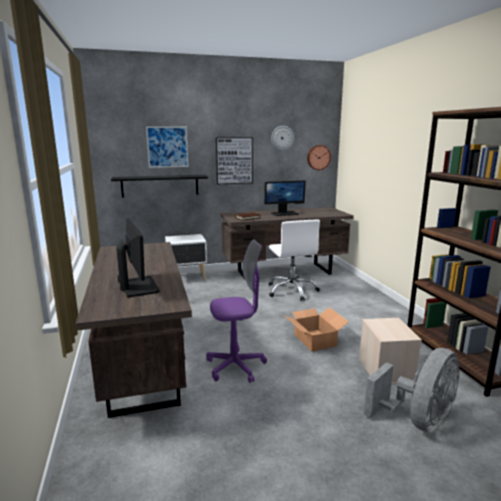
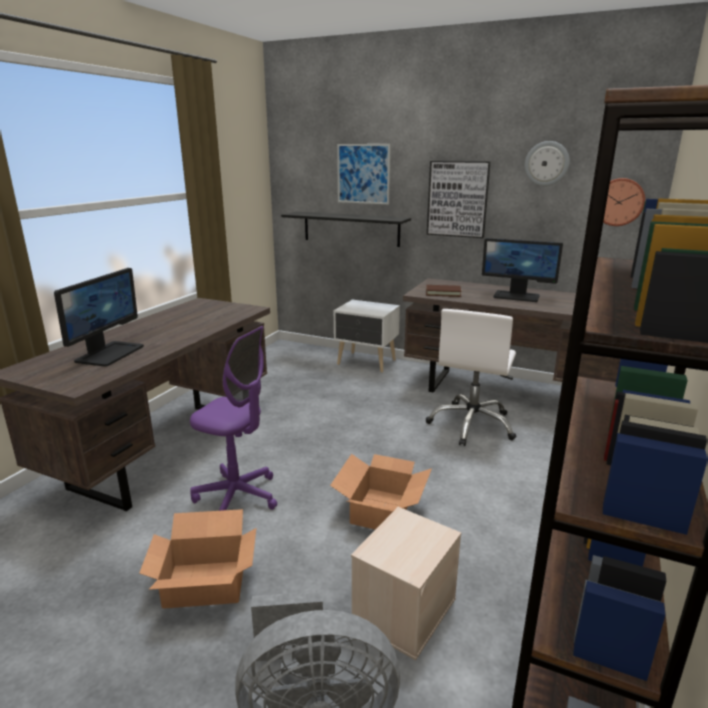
camera: 40 degrees right, 5 degrees up
(291, 408) = (204, 582): none -> cardboard box

